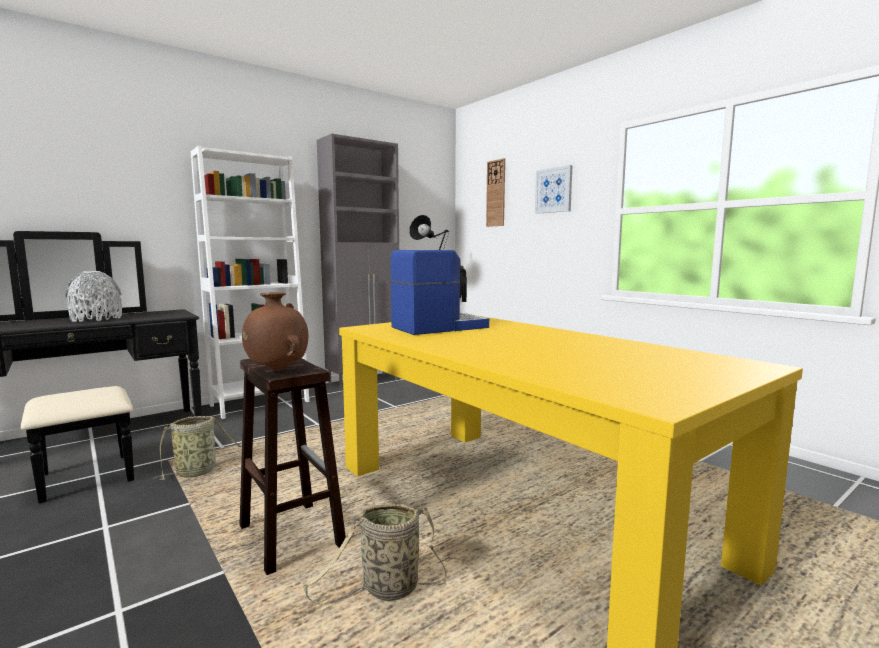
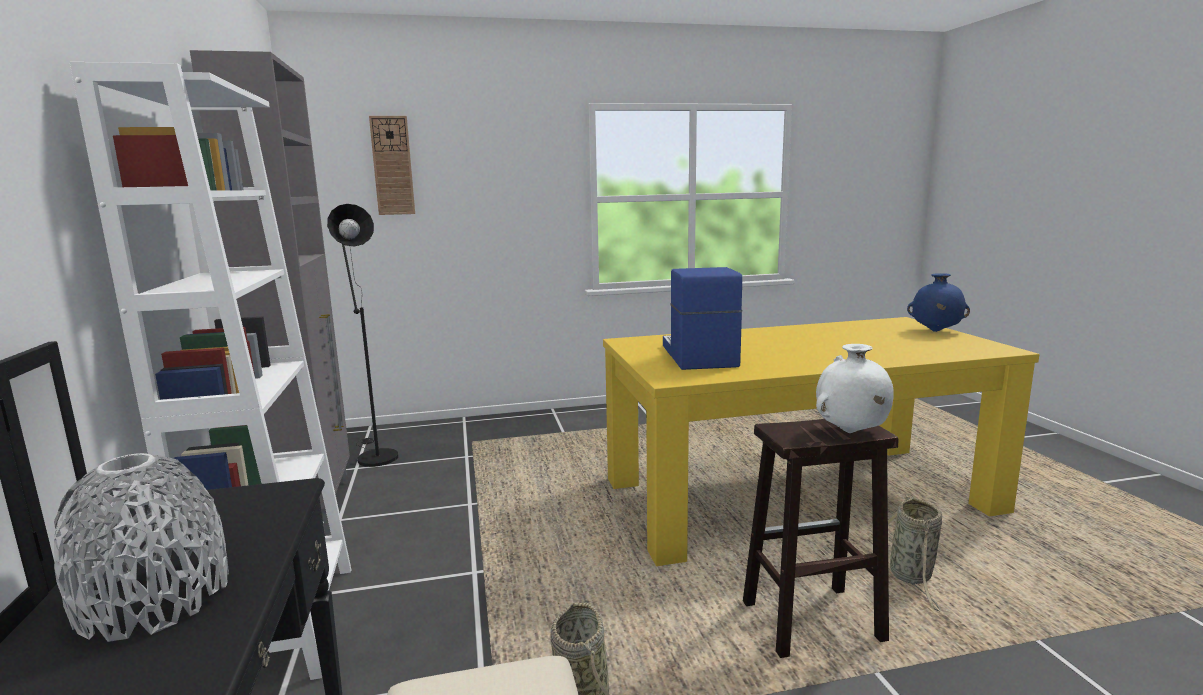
camera: 65 degrees left, 5 degrees up
(277, 370) = (850, 432): brown vase -> white vase
(553, 190) = (501, 169): picture -> none
(717, 377) = (935, 331): none -> blue vase

